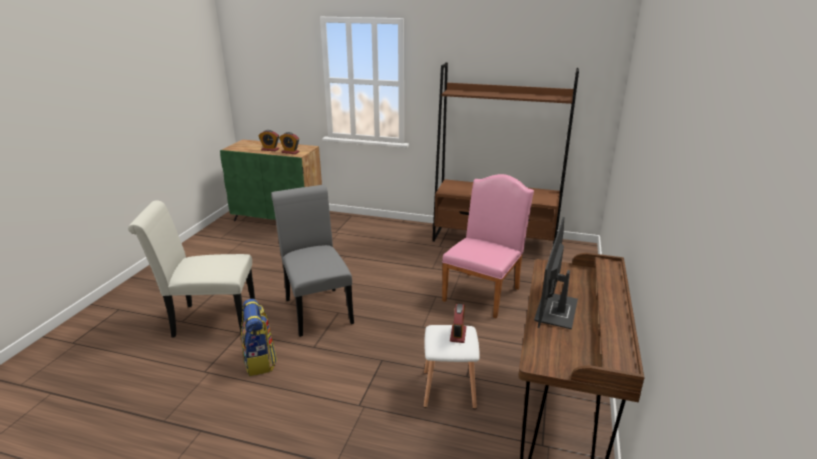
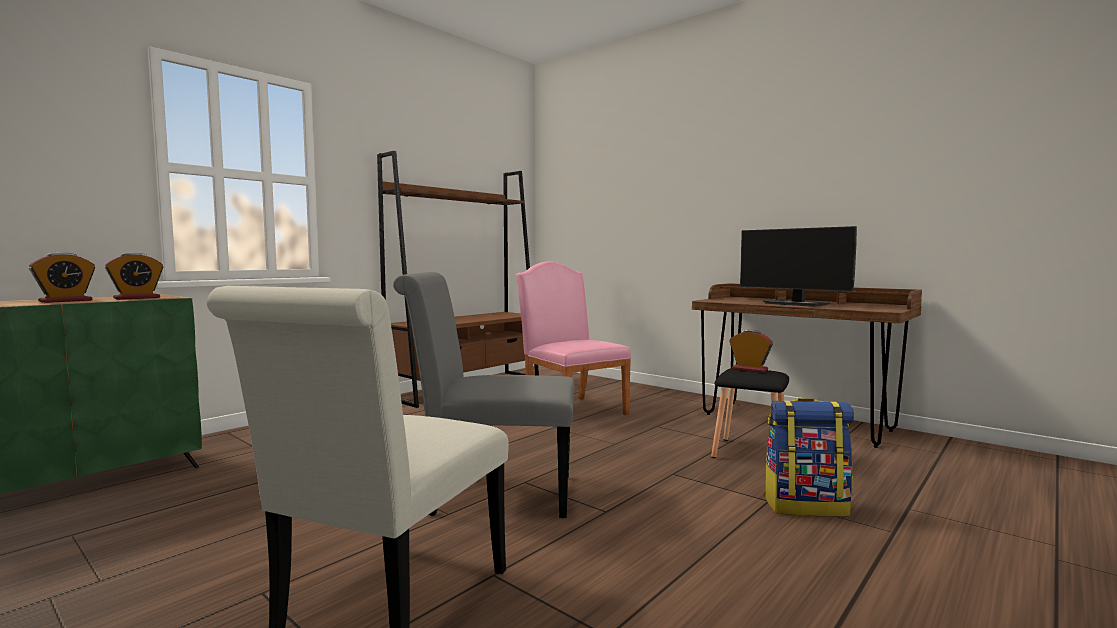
camera: 65 degrees left, 20 degrees down
(260, 361) = (613, 562): backpack -> backpack (806, 506)
(448, 389) = (748, 453): white stool -> black stool

